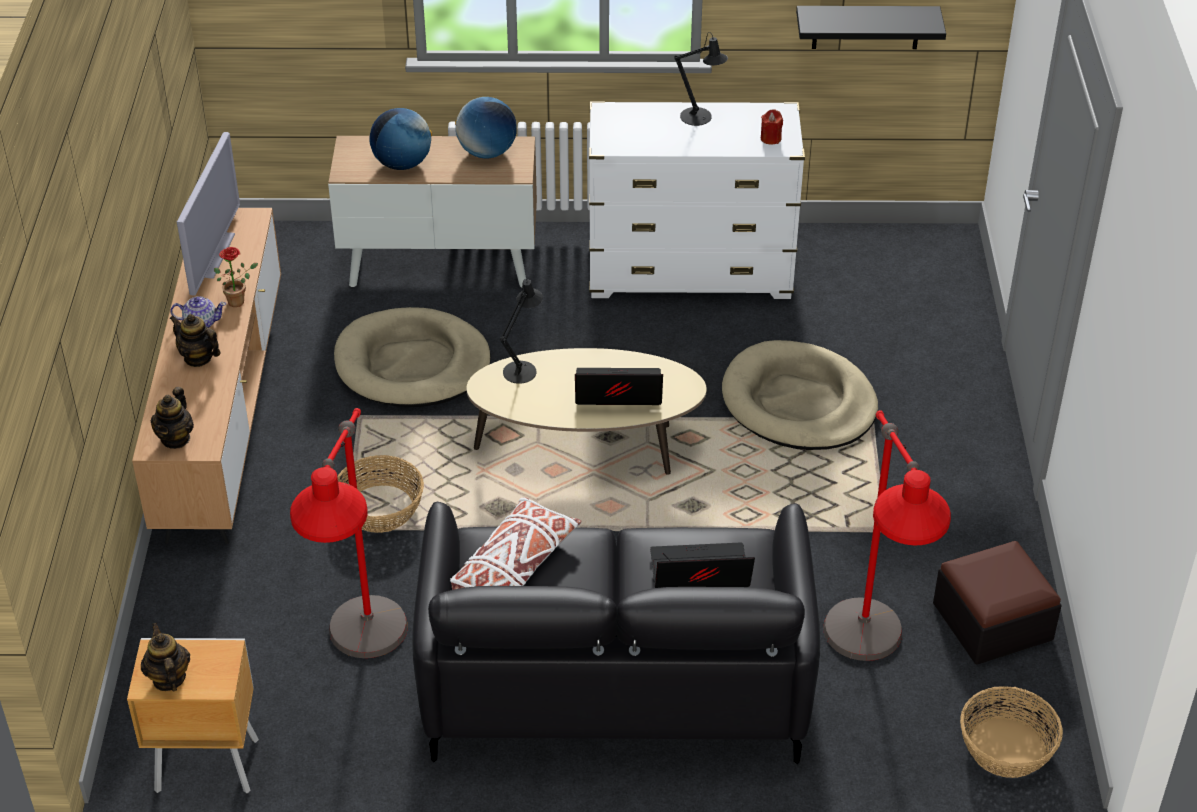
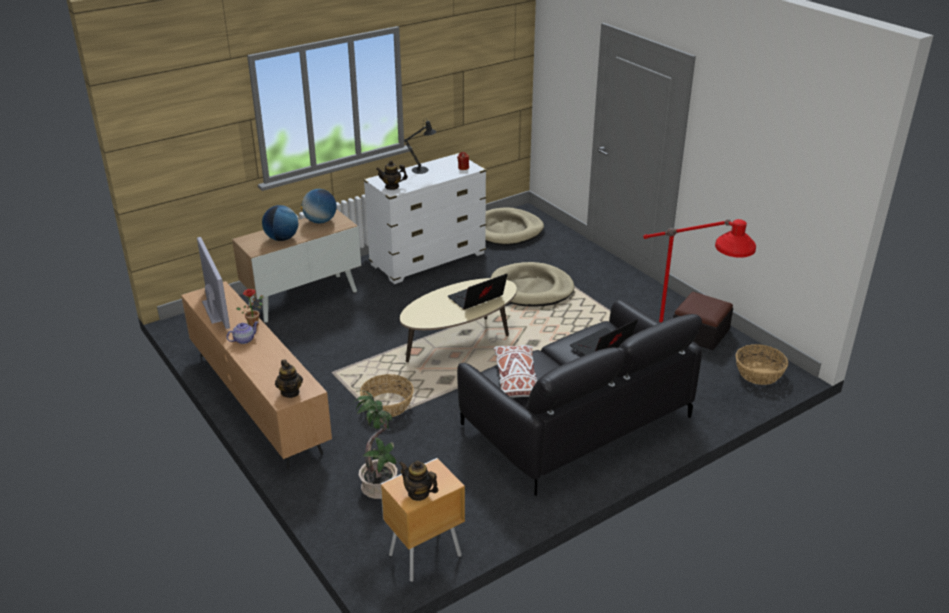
camera: 35 degrees left, 10 degrees down
(198, 358) = (260, 354): teapot -> teapot (392, 186)
(250, 634) = (380, 487): none -> potted plant
(364, 671) = (458, 475): red floor lamp -> none
(412, 364) = (335, 341): beige dog bed -> beige dog bed (506, 230)
(522, 369) = (421, 306): black table lamp -> none
(866, 27) = (474, 108): black shelf -> none

